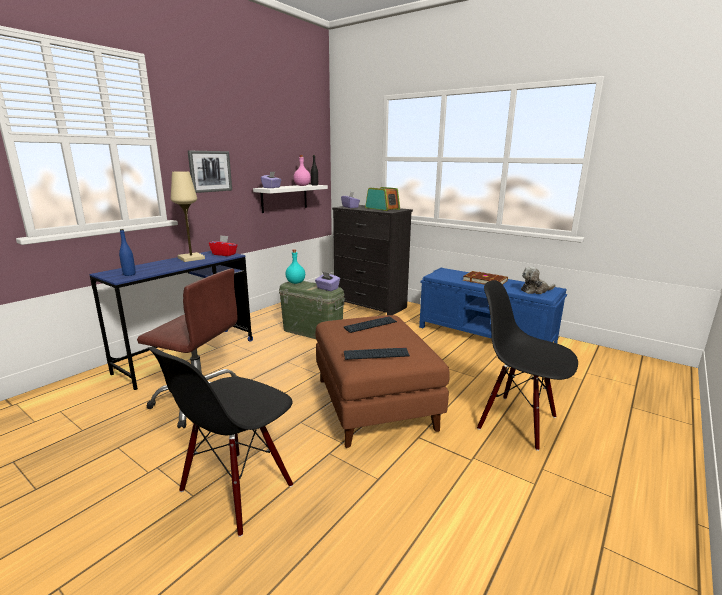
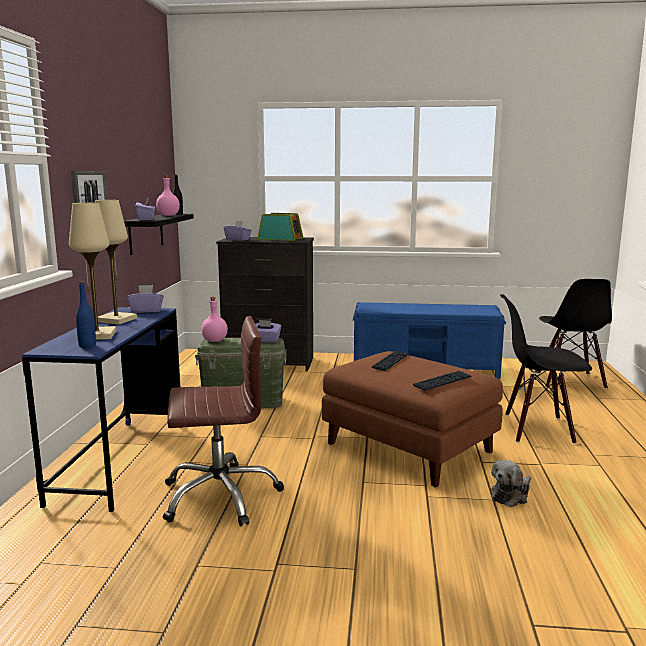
camera: 30 degrees left, 5 degrees down
(153, 268) = (97, 335): none -> beige table lamp
(224, 254) = (146, 311): red tissue box -> purple tissue box
(237, 490) = (389, 549): black chair -> black chair (569, 381)
(284, 198) = (146, 233): white shelf -> black shelf
(295, 282) = (214, 340): turquoise bottle -> pink bottle
(485, 280) = (421, 308): brown book -> none
(535, 290) = (477, 310): plush toy -> plush toy (511, 495)

